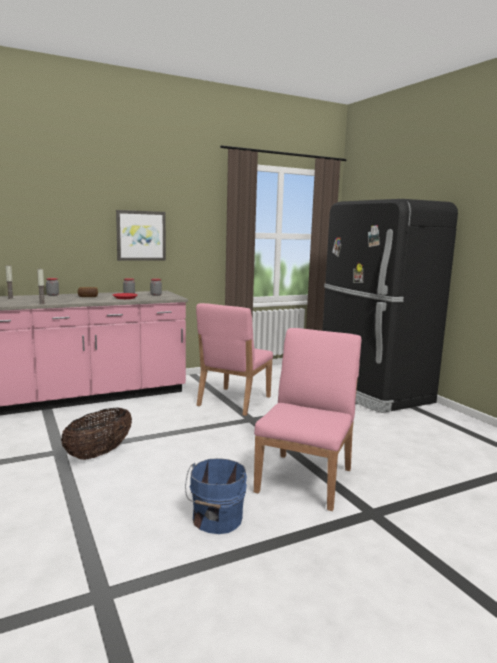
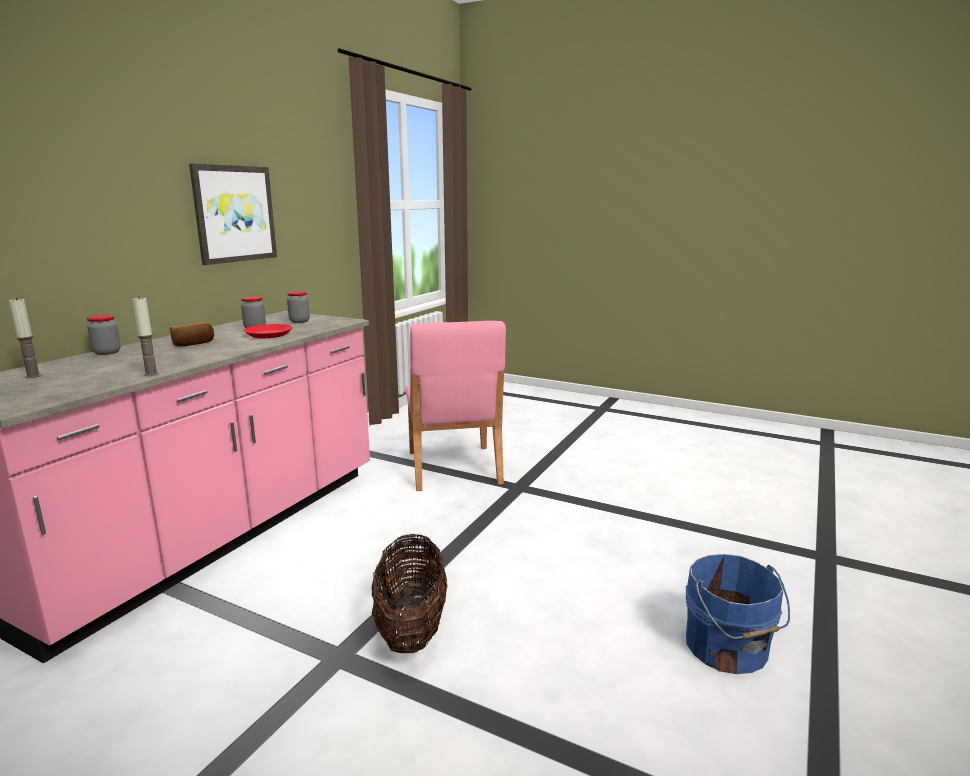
camera: 35 degrees left, 5 degrees up
(305, 479) = (708, 545): pink chair -> none
(371, 392) = (578, 408): black fridge -> none

